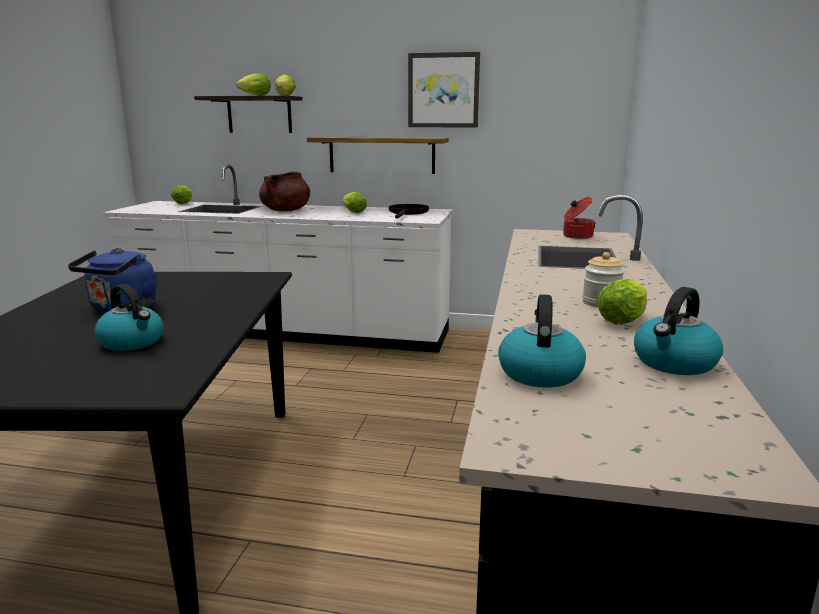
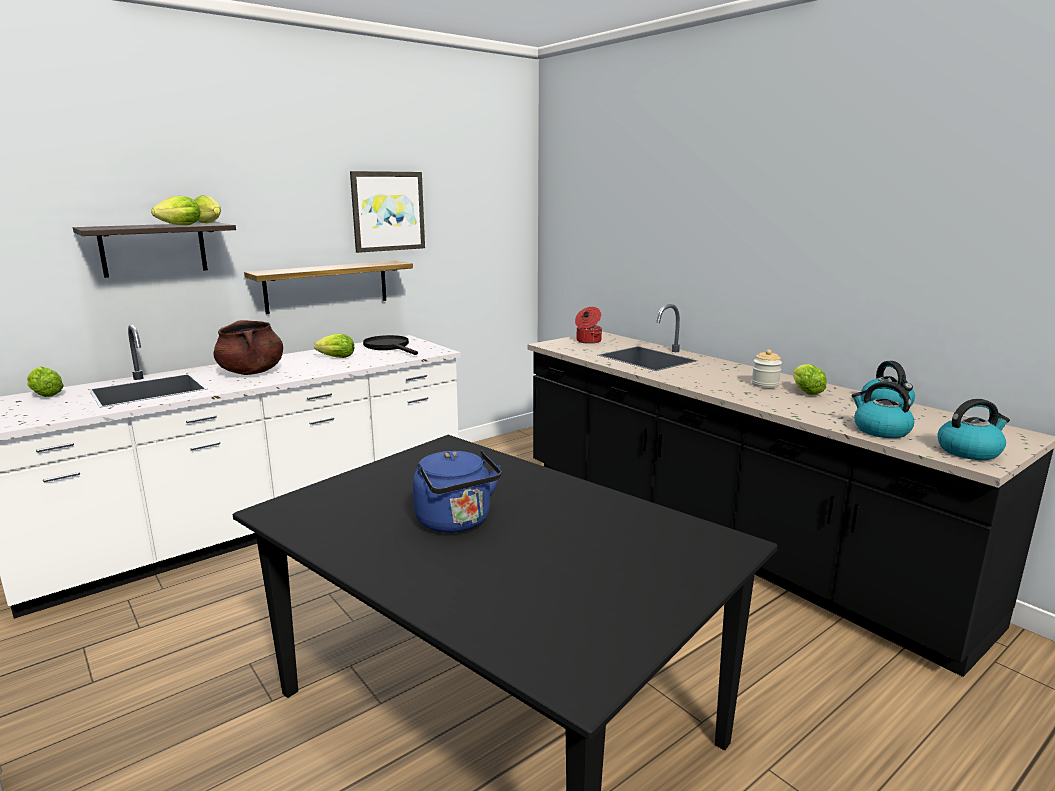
camera: 50 degrees left, 0 degrees up
(132, 342) = (585, 535): kettle -> kettle (969, 451)

